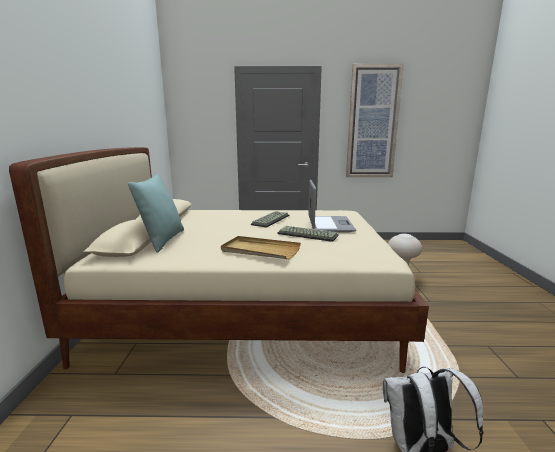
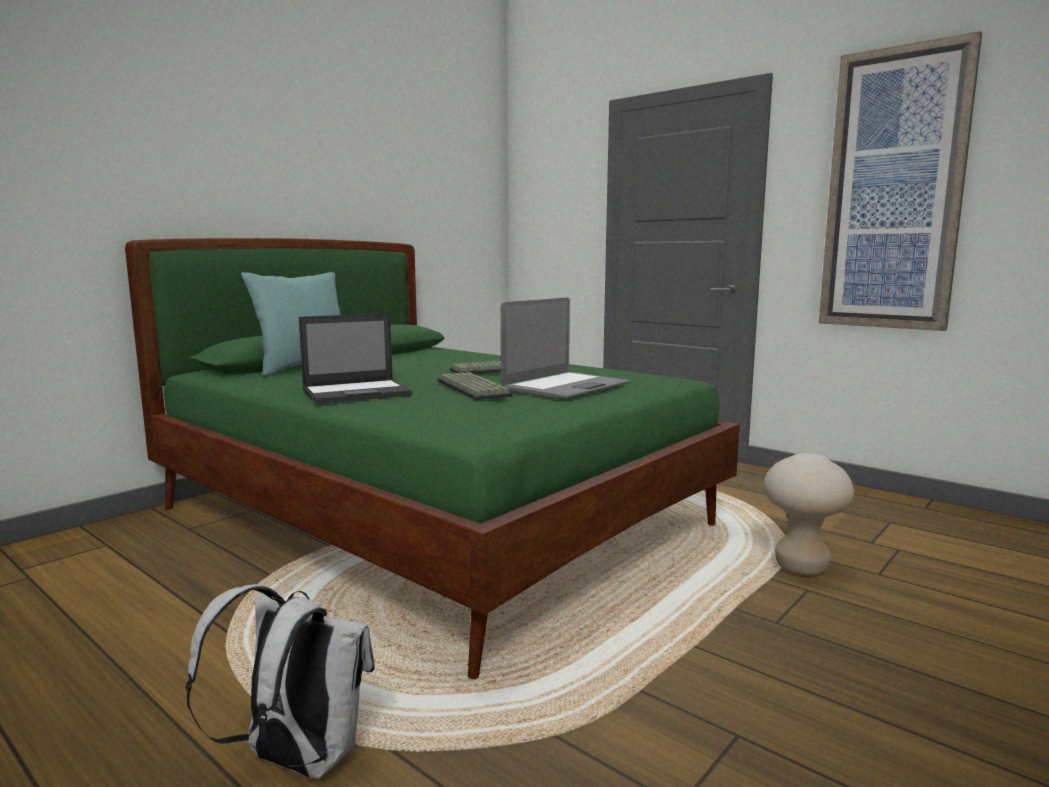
camera: 40 degrees right, 5 degrees down
(247, 307) = (433, 518): beige bed -> green bed
(260, 250) = (358, 392): beige tray -> laptop

